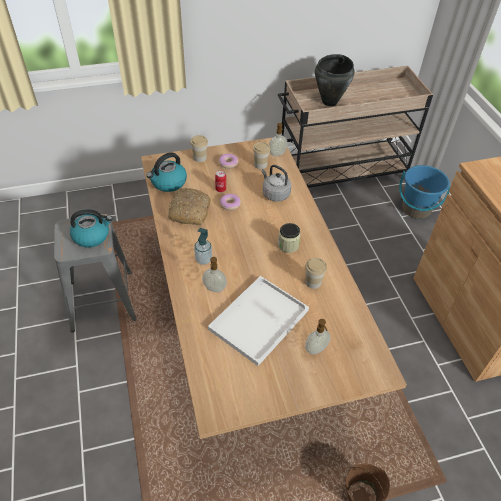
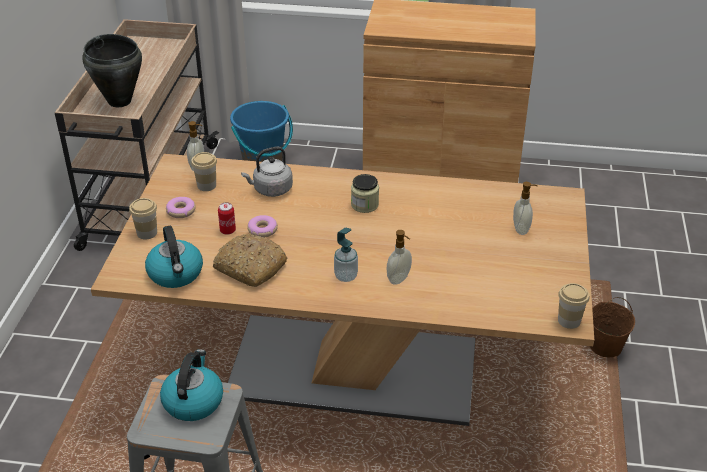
camera: 65 degrees left, 10 degrees down
(259, 318) = (461, 256): white tray -> none
(313, 282) = (431, 204): cup -> cup (569, 320)

